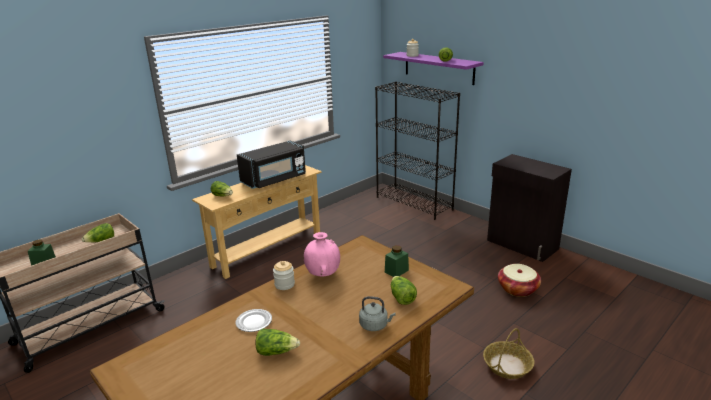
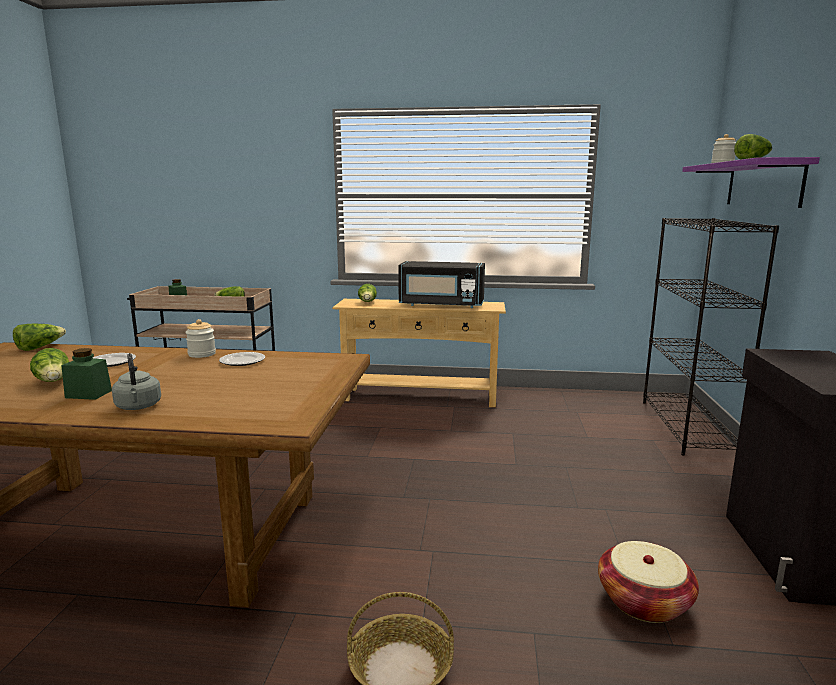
camera: 50 degrees right, 10 degrees down
(323, 274) = (242, 361): pink vase -> plate
(396, 271) = (295, 386): green jar -> green jar (88, 394)
(401, 297) = (225, 404): lettuce -> lettuce (39, 347)

